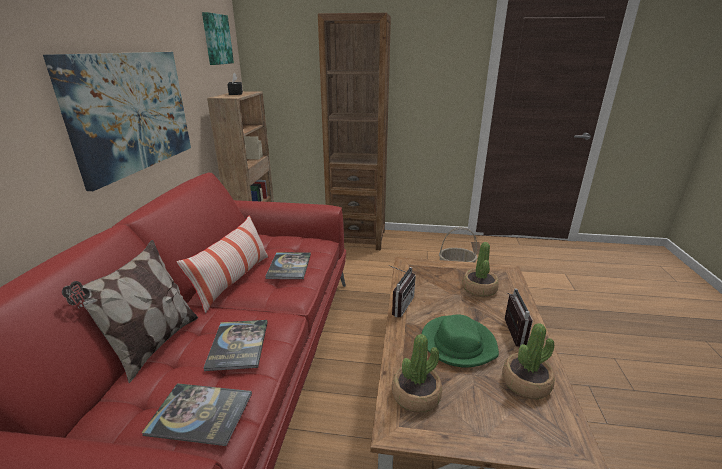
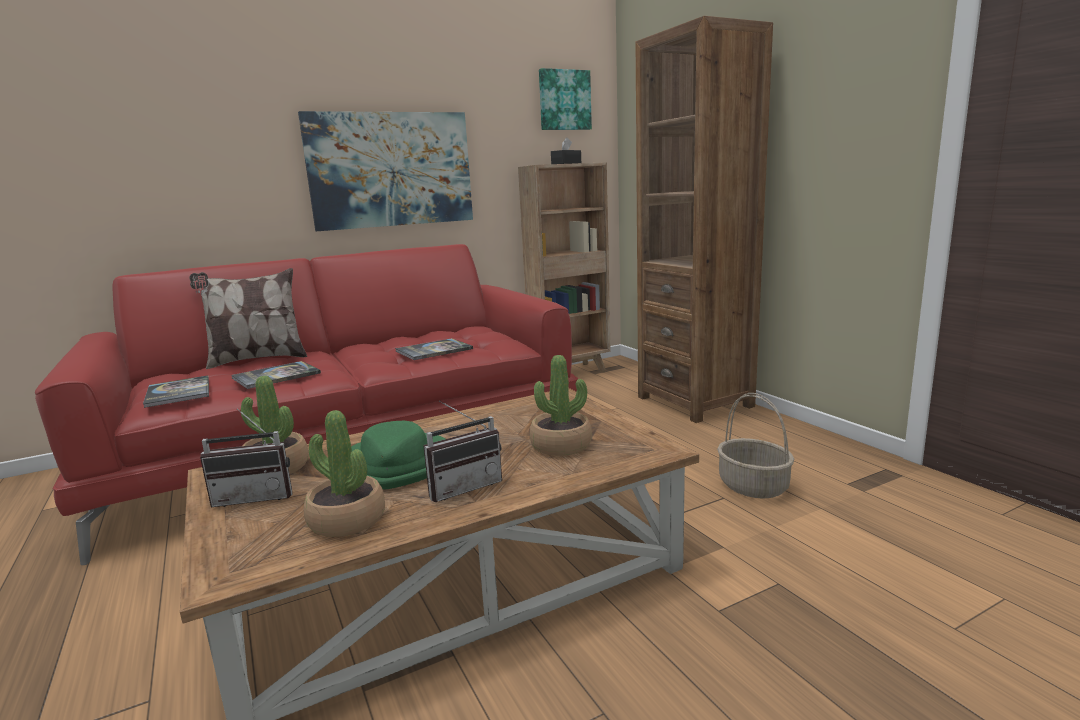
camera: 55 degrees right, 10 degrees down
(233, 280) = (381, 347): pillow -> none
(398, 305) = (448, 418): radio -> radio (256, 496)

